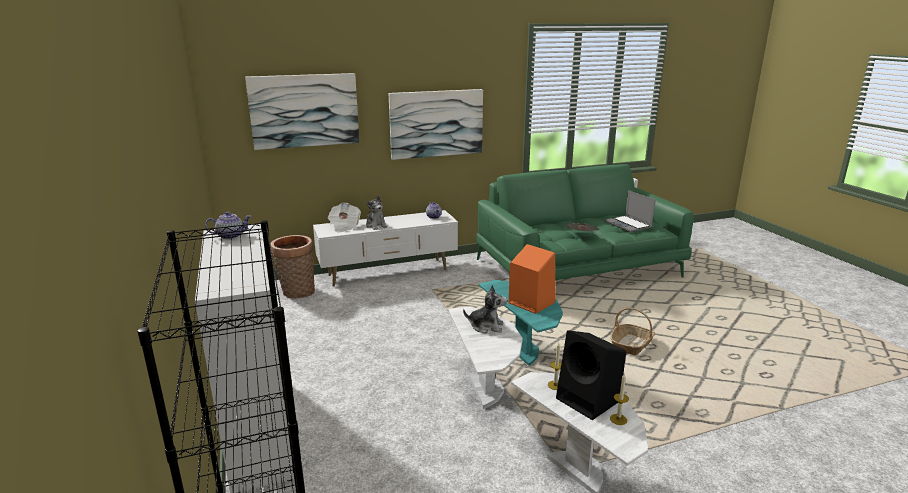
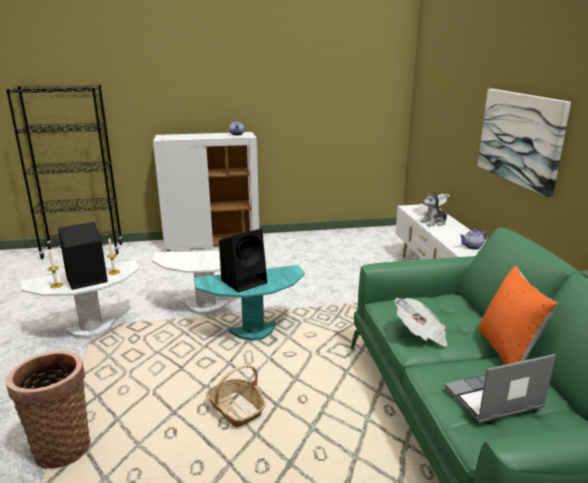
camera: 100 degrees right, 0 degrees up
(297, 293) = (389, 245): basket -> basket (61, 447)
(304, 110) = (447, 95): picture -> none
(486, 326) = (213, 259): plush toy -> none
(530, 302) = (245, 281): orange speaker -> black speaker
(579, 220) = (508, 351): none -> orange pillow

